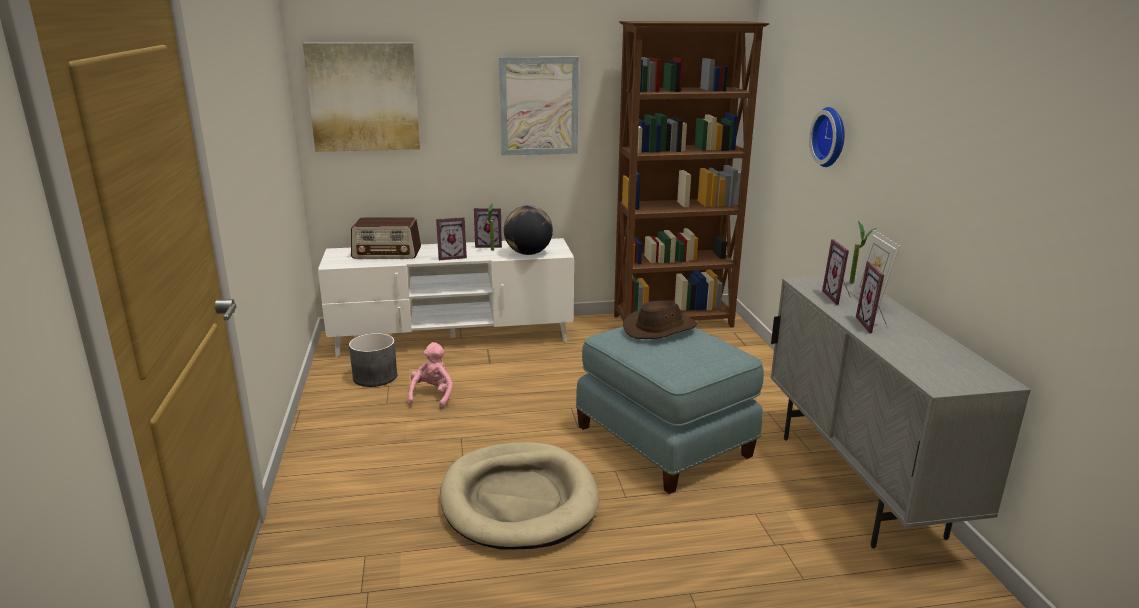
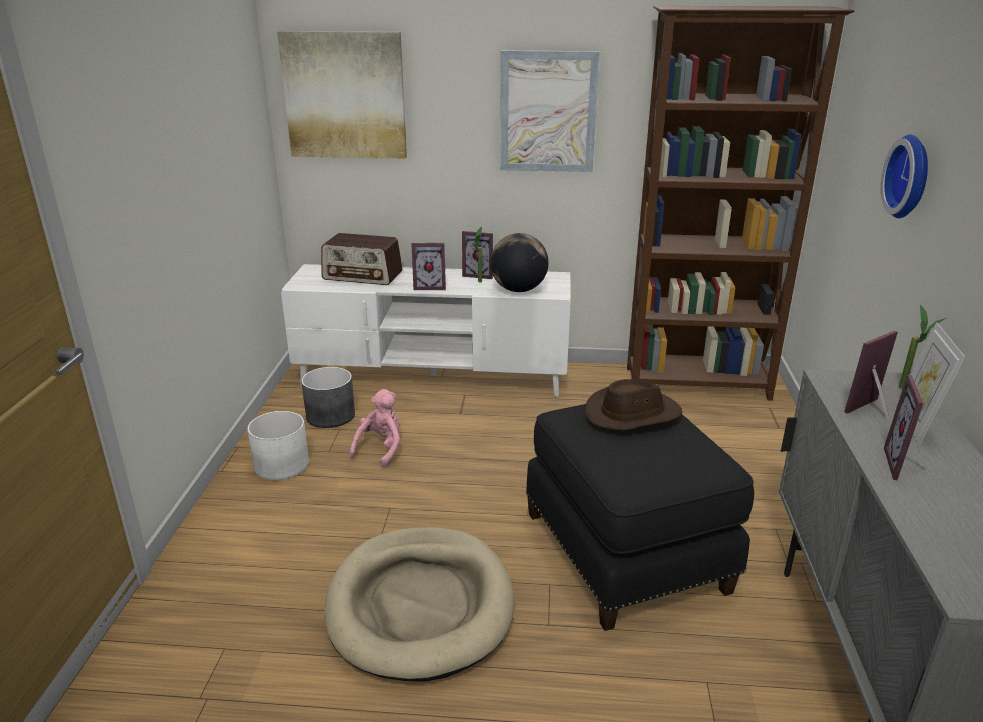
camera: 15 degrees right, 5 degrees up
(349, 418) = (282, 465): none -> white planter
(665, 440) = (627, 550): blue ottoman -> black ottoman
(839, 297) = (873, 411): picture frame -> picture frame turned 45 degrees clockwise

